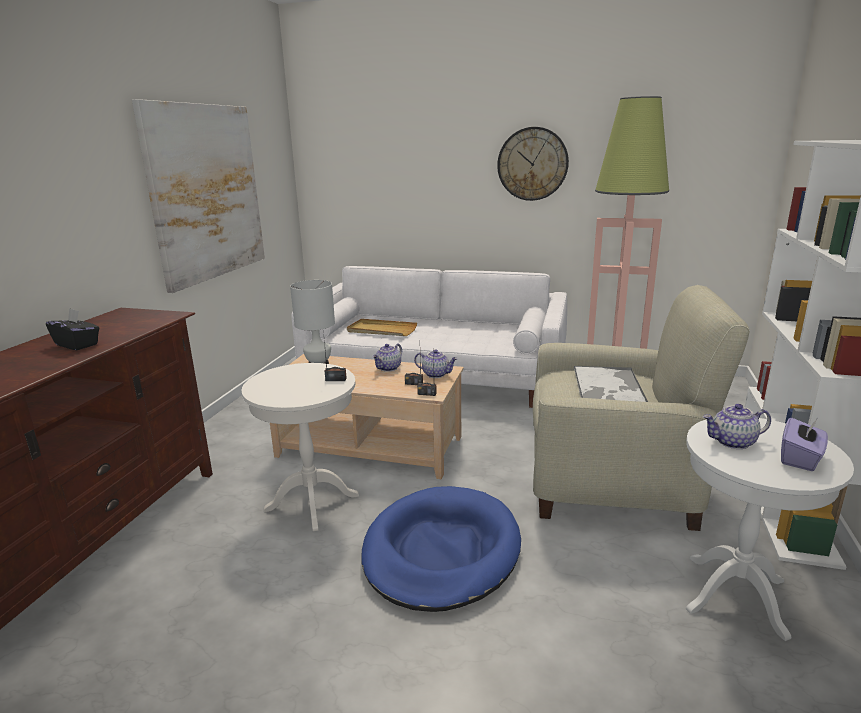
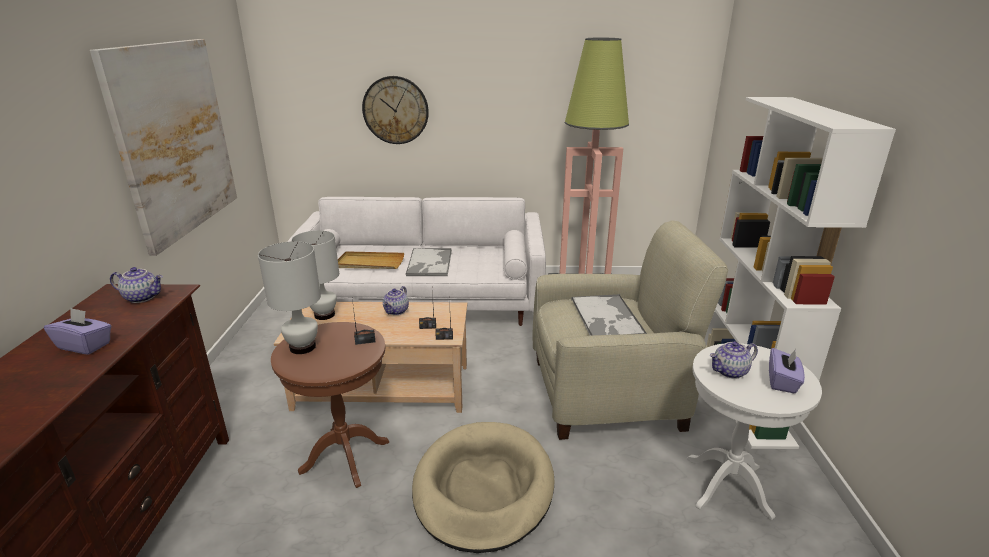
camera: 15 degrees left, 5 degrees up
(77, 344) = (85, 345): black tissue box -> purple tissue box
(275, 379) = (302, 347): none -> white table lamp
(312, 502) = (345, 456): white side table -> brown side table
(436, 374) = (445, 314): teapot -> teapot (143, 297)
(440, 334) = (429, 263): none -> tray
(441, 551) = (483, 488): blue dog bed -> beige dog bed
(532, 164) = (502, 94): wall clock -> wall clock (395, 110)

